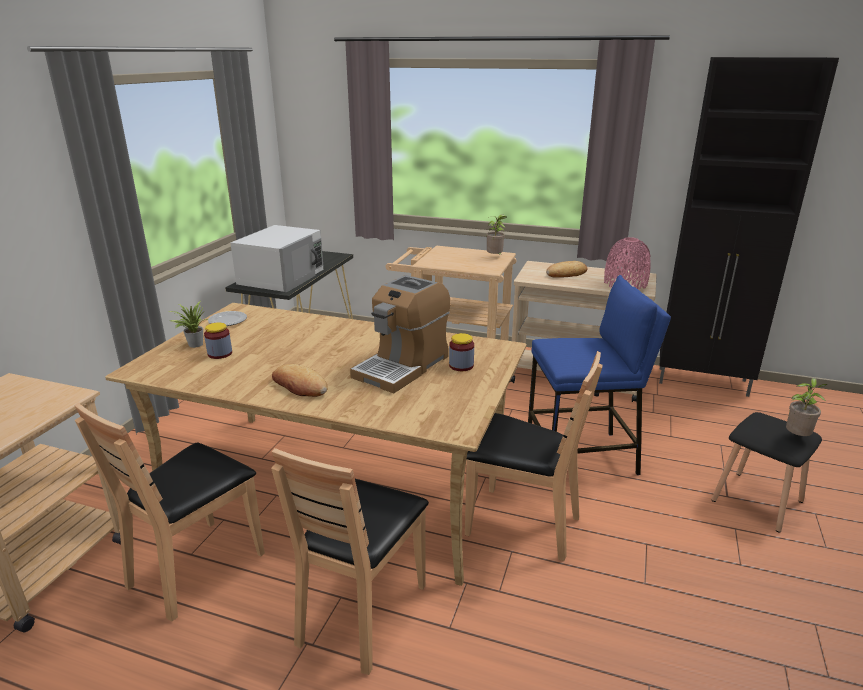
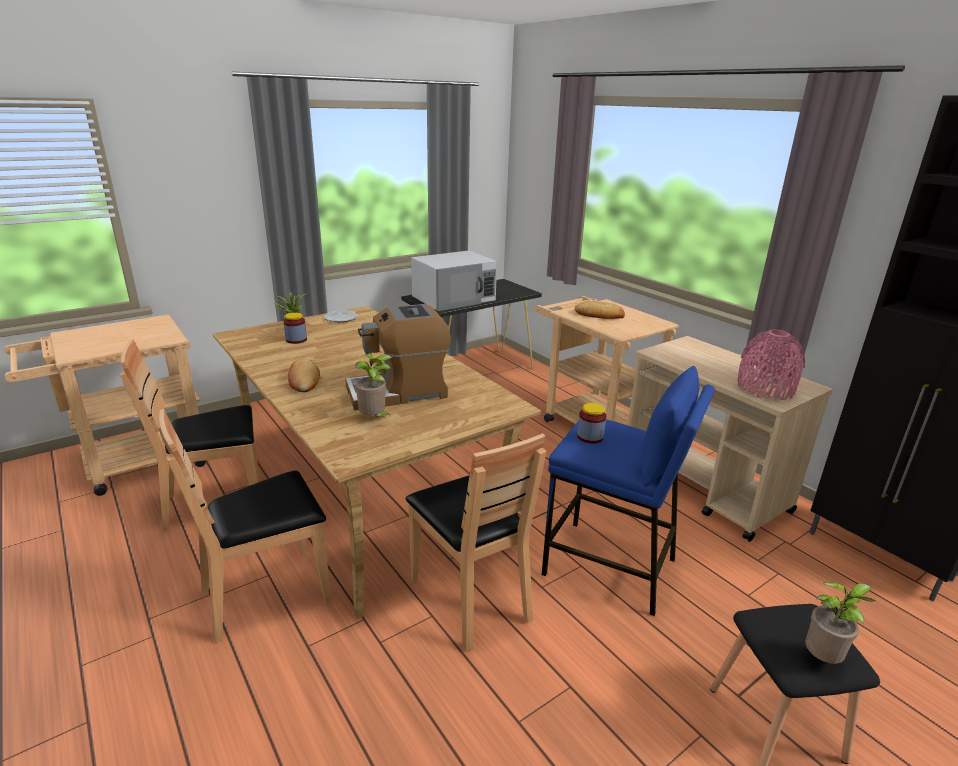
camera: 35 degrees right, 0 degrees up
(461, 366) = (445, 408): jar -> jar (590, 437)
(495, 257) = (647, 323): potted plant -> potted plant (374, 419)
(566, 273) = (709, 359): bread -> bread (599, 315)

